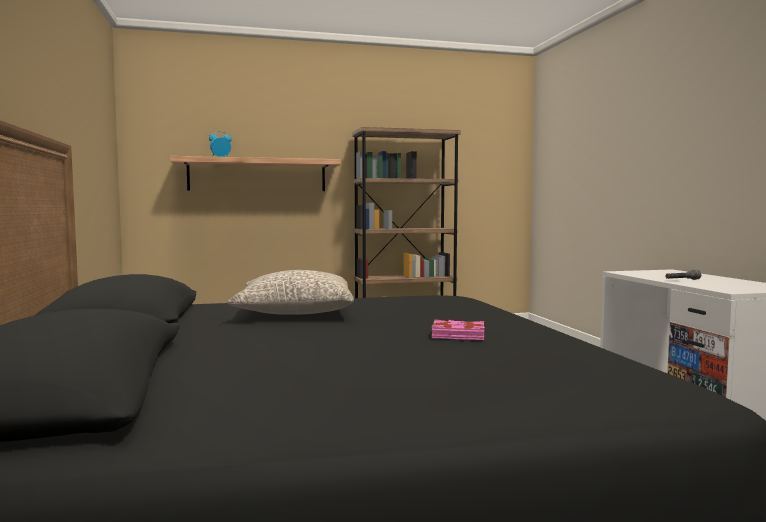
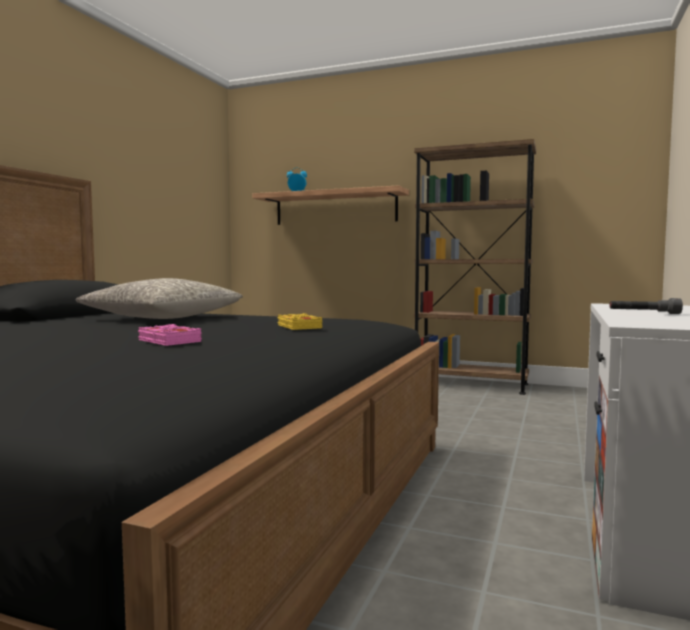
camera: 35 degrees right, 0 degrees up
(457, 309) = (298, 327): none -> yellow book

